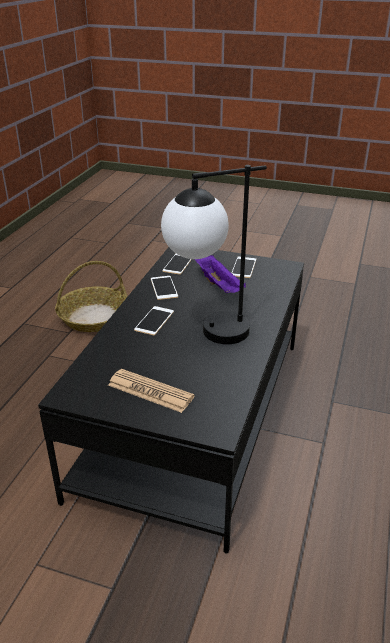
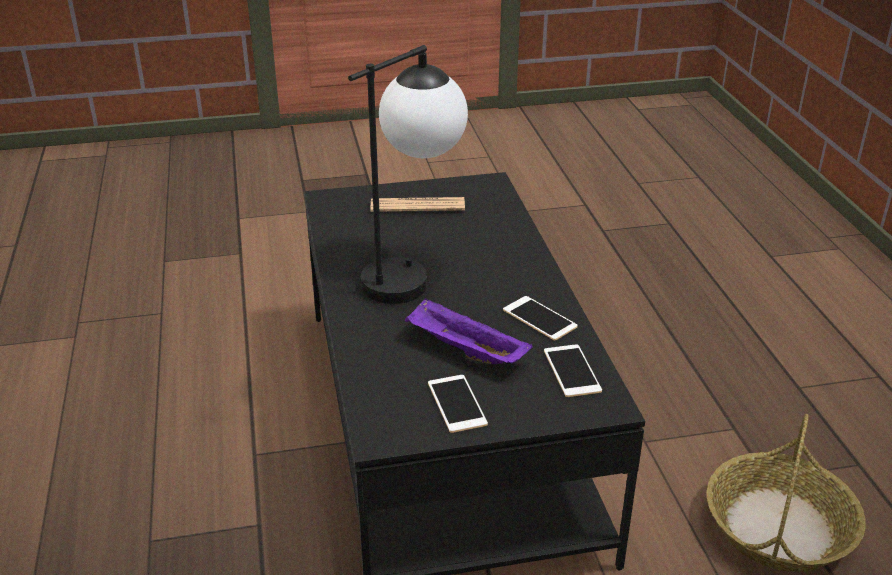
camera: 150 degrees right, 0 degrees up
(154, 321) = (494, 269): phone -> none

